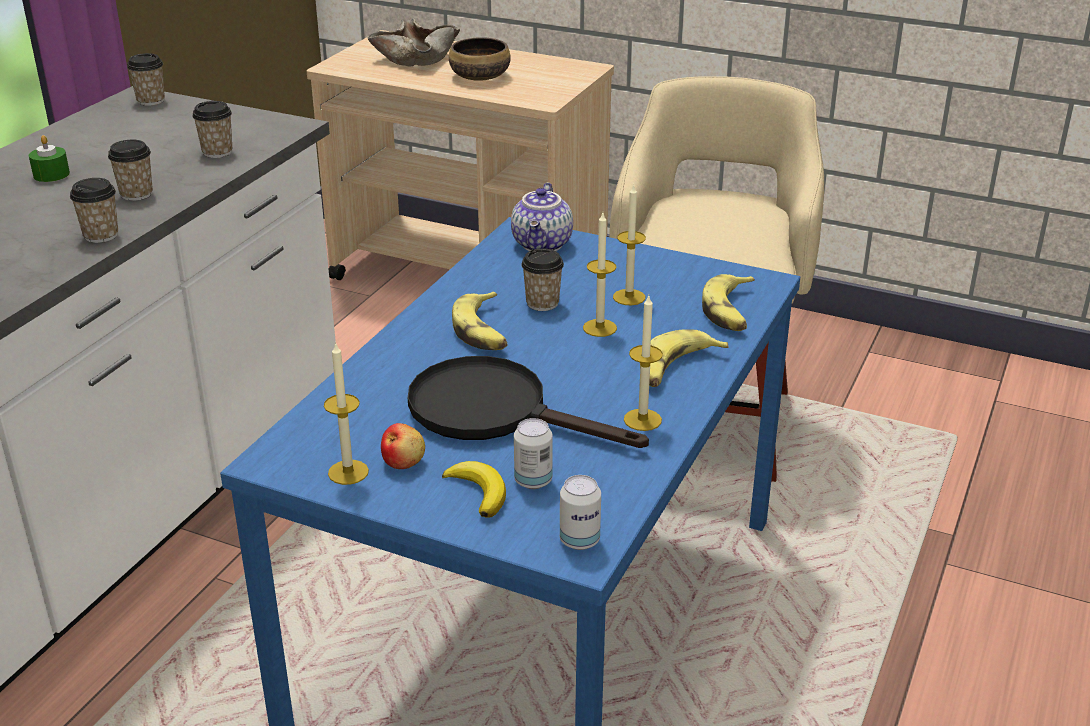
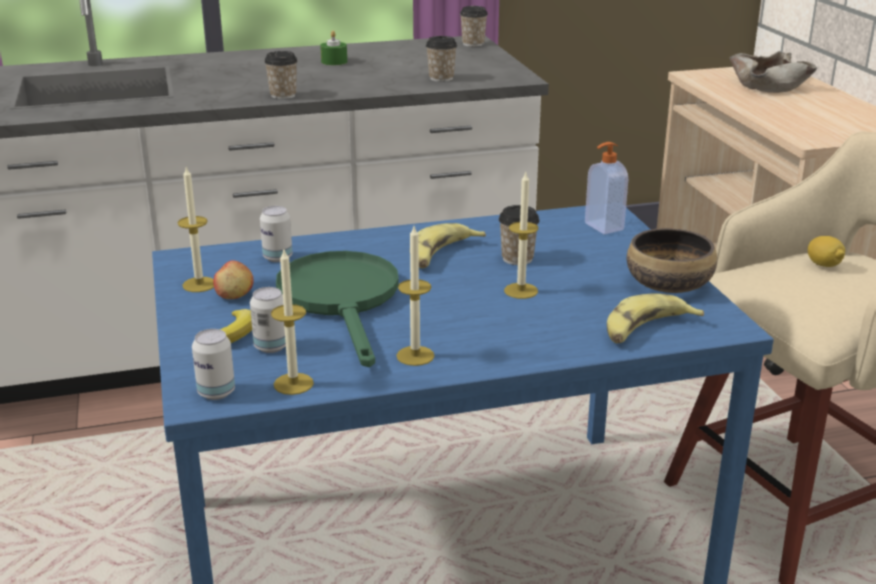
camera: 50 degrees right, 5 degrees down
(136, 194) = (348, 83): cup -> none
(357, 408) = (277, 257): none -> can
(480, 76) = (794, 110): bowl -> bowl (669, 284)
(496, 411) = (342, 300): black frying pan -> green frying pan
(543, 245) = (603, 227): teapot -> soap dispenser
(629, 297) = (588, 284): candle -> candle (293, 384)
(676, 368) = (514, 341): banana -> none
(693, 207) = (823, 265): none -> lemon

